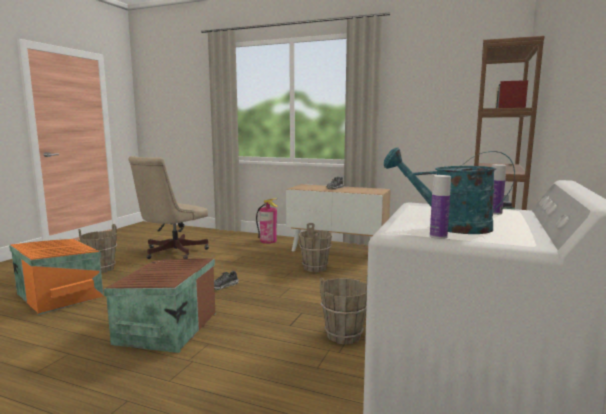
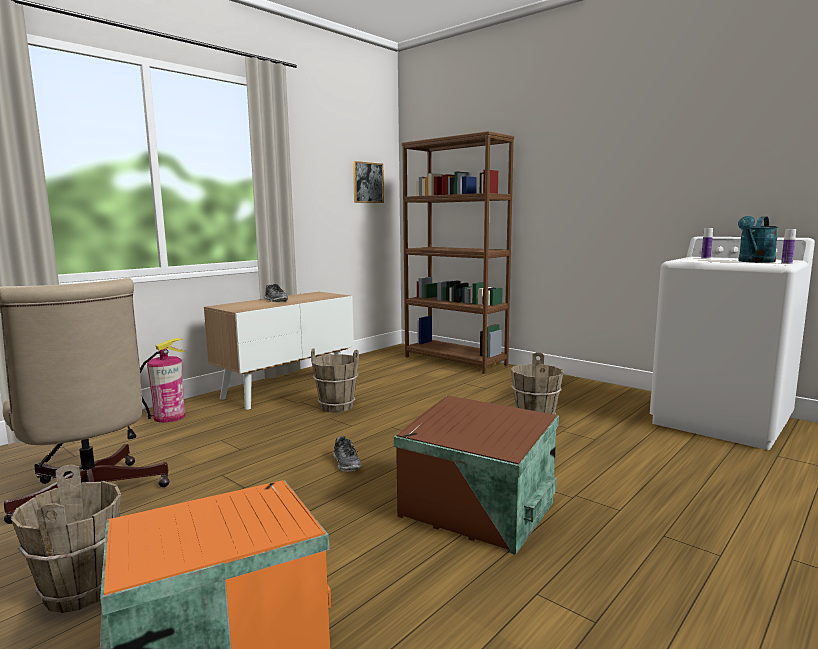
camera: 70 degrees left, 0 degrees up
(475, 98) = (367, 182): none -> picture

